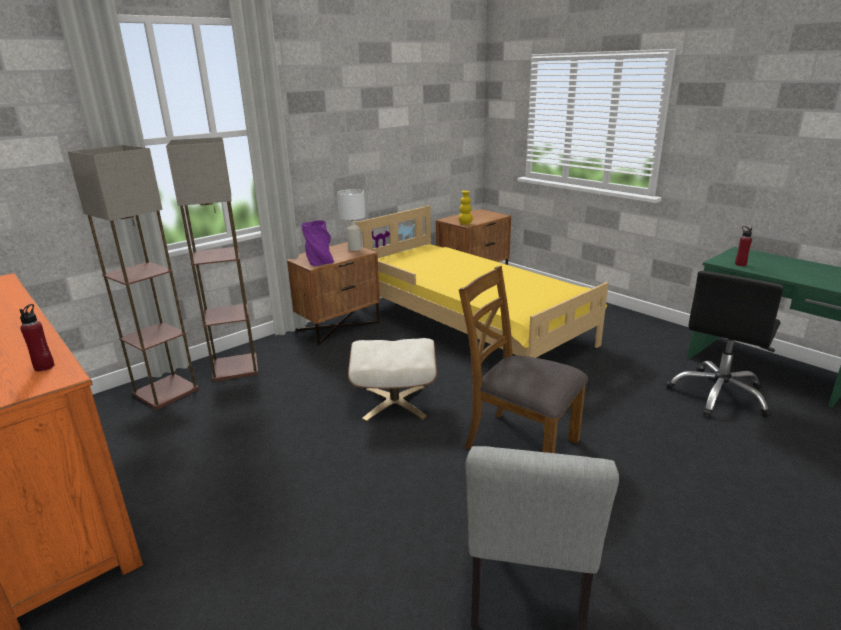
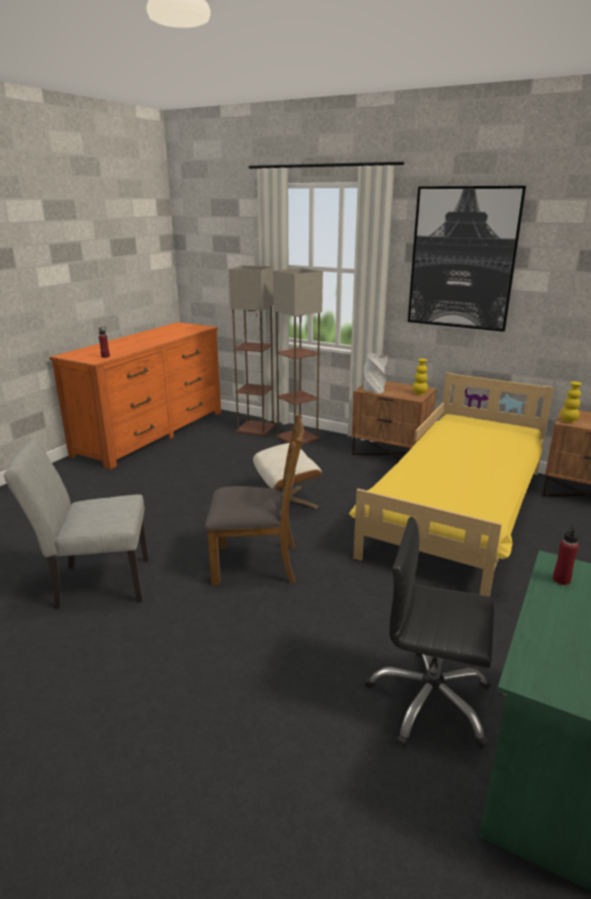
camera: 70 degrees right, 0 degrees up
(319, 262) = (374, 389): purple vase -> grey vase
(344, 103) = (462, 259): none -> picture
(354, 249) = (419, 393): white table lamp -> yellow vase
(520, 443) = (256, 563): brown chair -> brown chair turned 75 degrees clockwise

